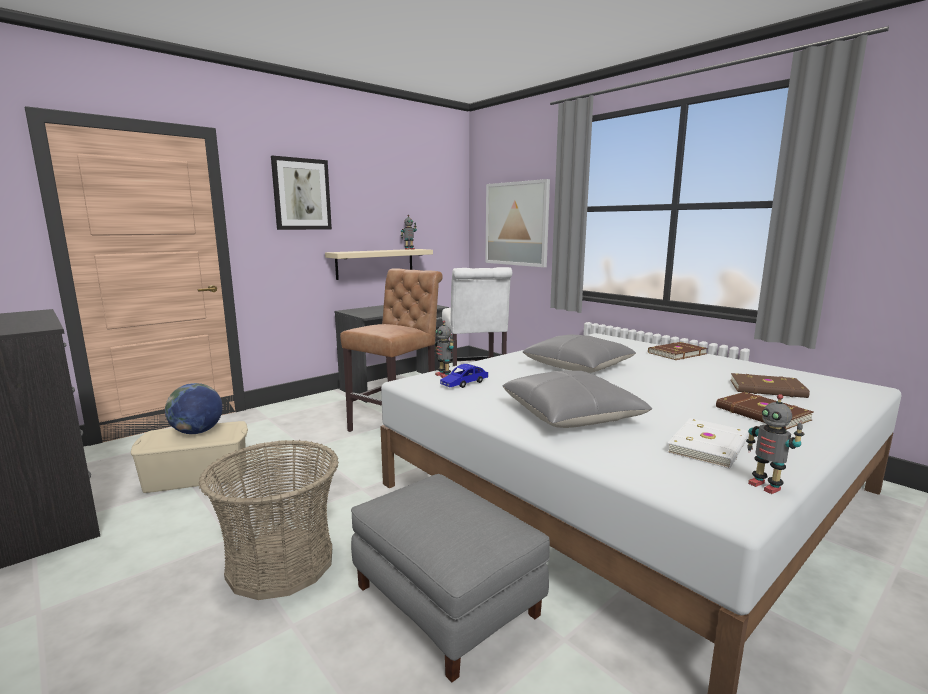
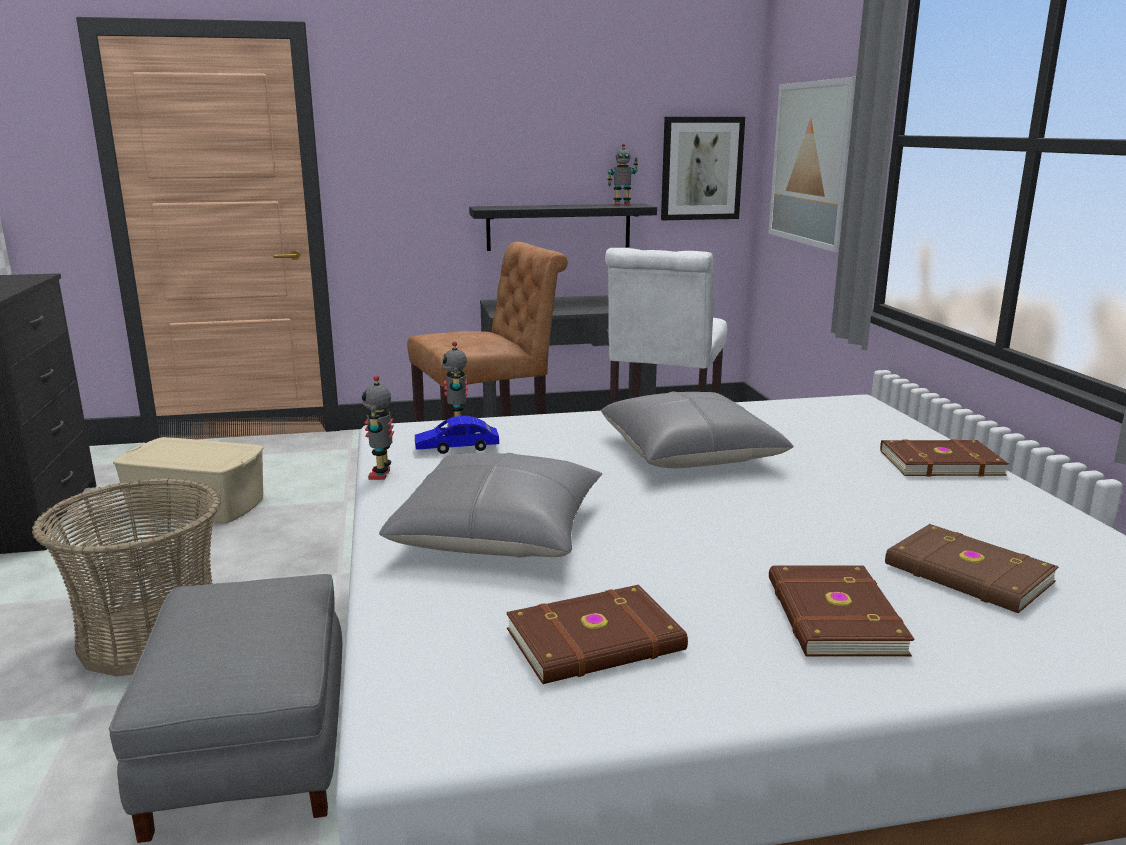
camera: 30 degrees right, 5 degrees up
(197, 432) = (200, 449): globe -> none
(301, 194) = (433, 114): picture -> picture (701, 168)
(375, 263) = (559, 227): beige shelf -> black shelf
(710, 446) = (597, 642): white book -> brown book
(765, 486) = (537, 730): toy robot -> toy robot (382, 475)

